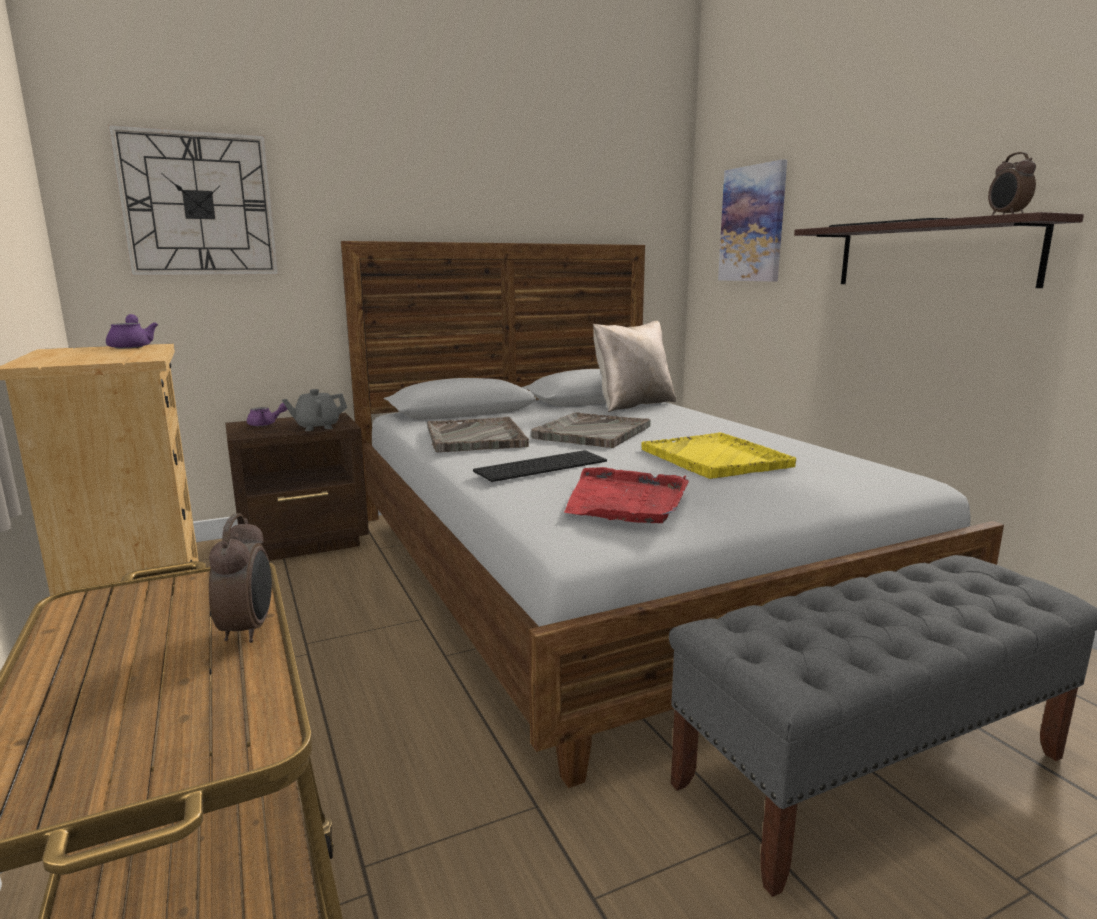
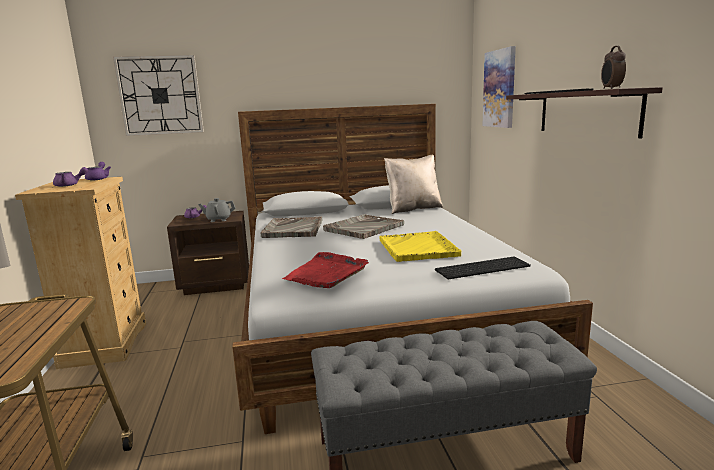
camera: 15 degrees right, 0 degrees up
(91, 355) = (70, 185): none -> purple teapot
(249, 629) = (50, 328): alarm clock -> none
(541, 465) = (307, 249): keyboard -> keyboard (482, 267)

